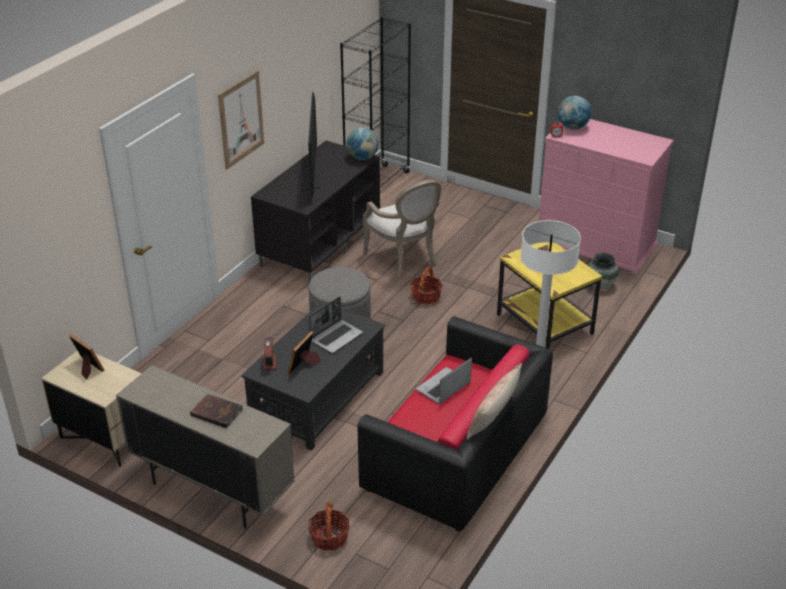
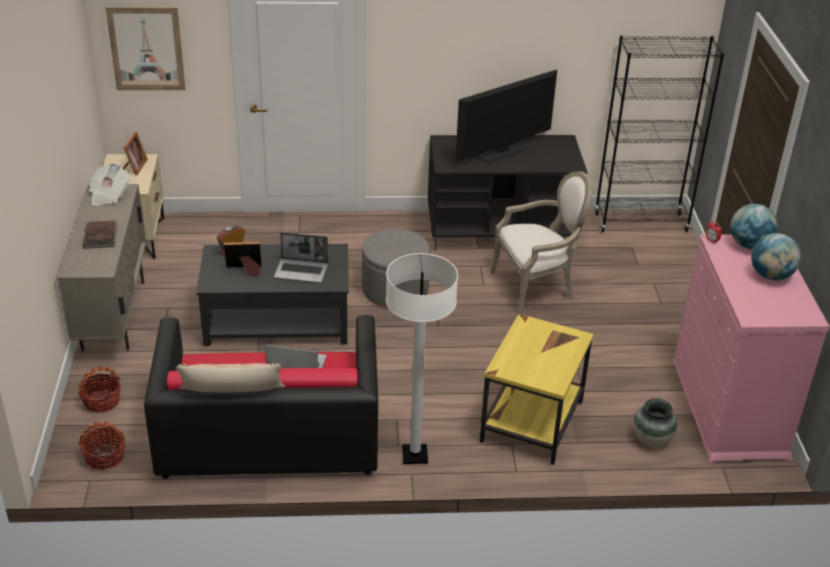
camera: 55 degrees right, 0 degrees up
(151, 387) = (109, 195): none -> newspaper
(241, 119) = (431, 49): picture -> picture (146, 49)
(362, 158) = (570, 164): globe -> globe (770, 276)
(405, 259) = (536, 288): armchair -> armchair turned 135 degrees counterclockwise
(426, 296) = (491, 324): basket -> basket (105, 457)

